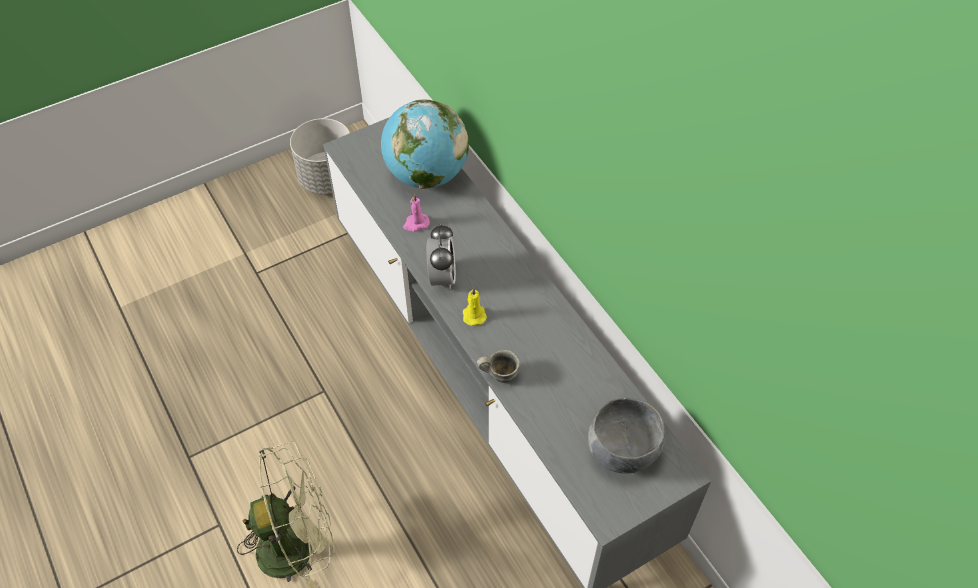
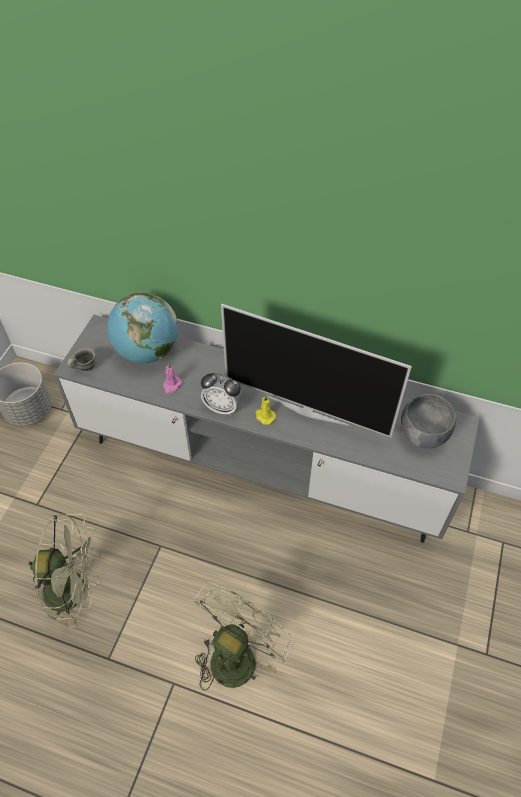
camera: 40 degrees left, 0 degrees up
(218, 374) = (75, 589): none -> green fan
(442, 277) = (222, 407): alarm clock -> alarm clock turned 150 degrees clockwise
(500, 374) = (315, 440): grey mug -> grey mug (84, 367)
(525, 338) = (308, 409): none -> television

